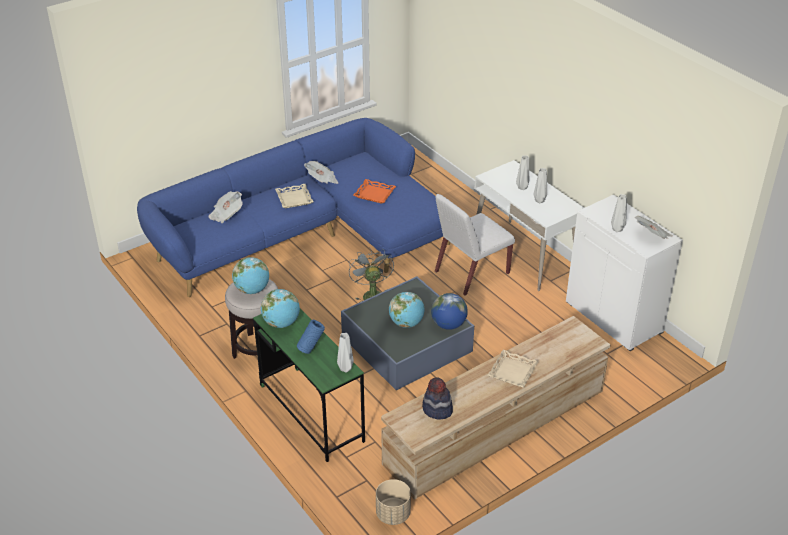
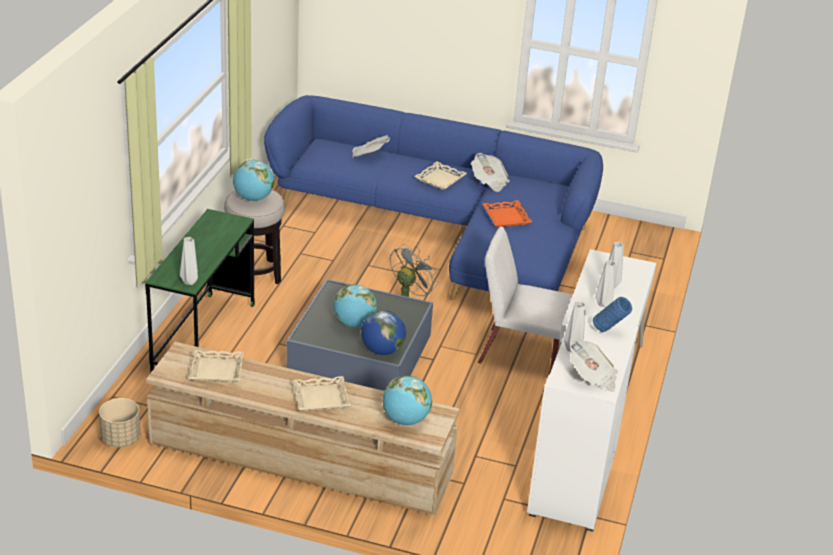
camera: 50 degrees right, 5 degrees down
(281, 323) = (215, 225): globe -> globe (405, 420)
(311, 349) = (197, 254): blue vase -> blue vase (609, 331)
(437, 409) = (216, 370): hat -> beige tray

